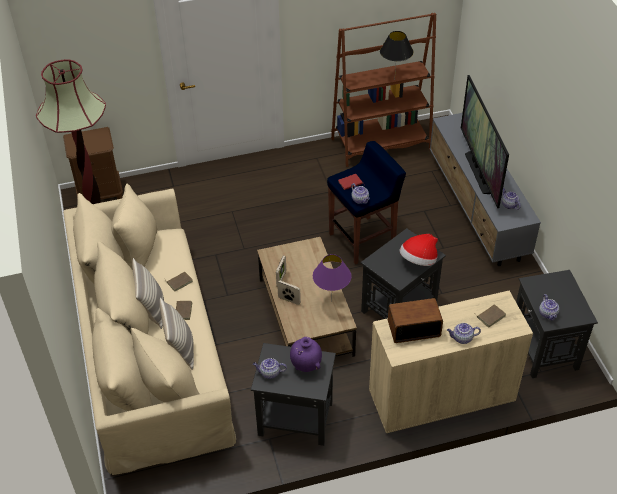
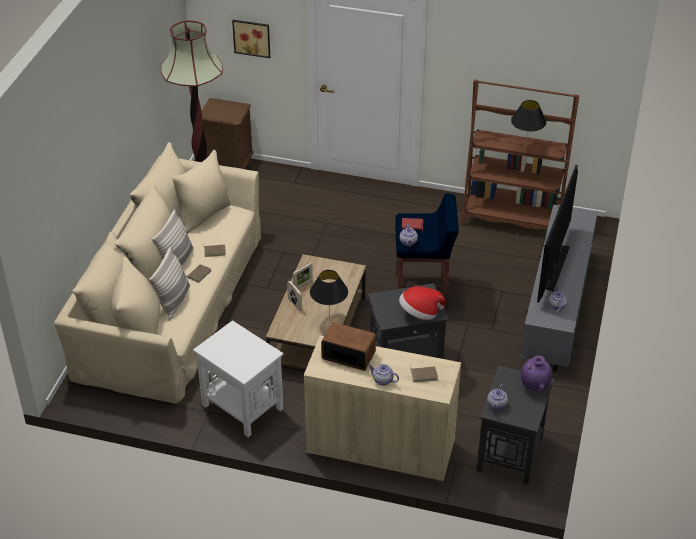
camera: 30 degrees right, 5 degrees down
(100, 59) = (252, 37): none -> picture
(269, 373) = (217, 344): teapot -> none
(294, 418) = (242, 406): black side table -> white side table
(306, 365) = (251, 352): purple vase -> purple vase (534, 387)
(331, 302) = (329, 320): purple table lamp -> black table lamp

